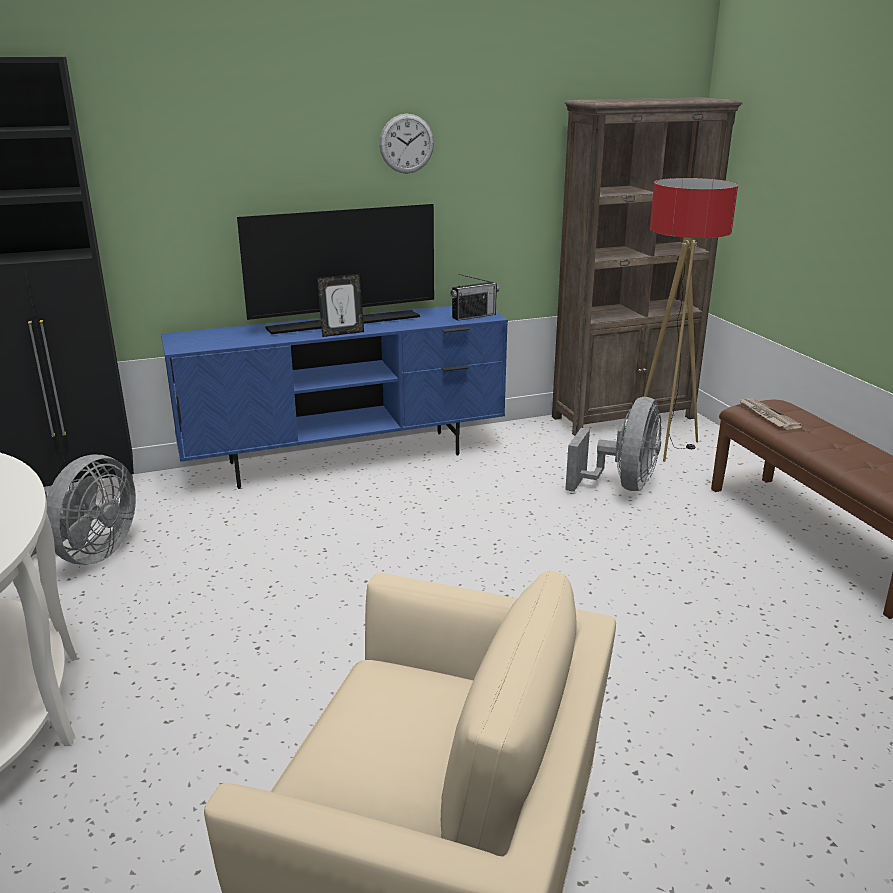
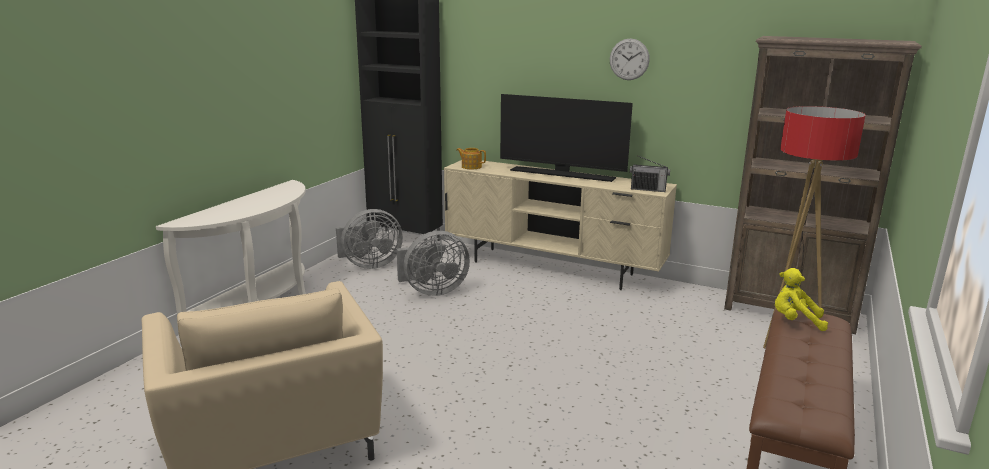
camera: 45 degrees right, 5 degrees down
(203, 343) = (471, 167): none -> teapot
(342, 333) = (547, 179): picture frame -> none
(347, 459) = (553, 268): blue tv stand -> beige tv stand
(622, 485) = (698, 348): grey fan -> grey fan (432, 291)
(767, 415) = (795, 321): newspaper -> yellow plush toy

